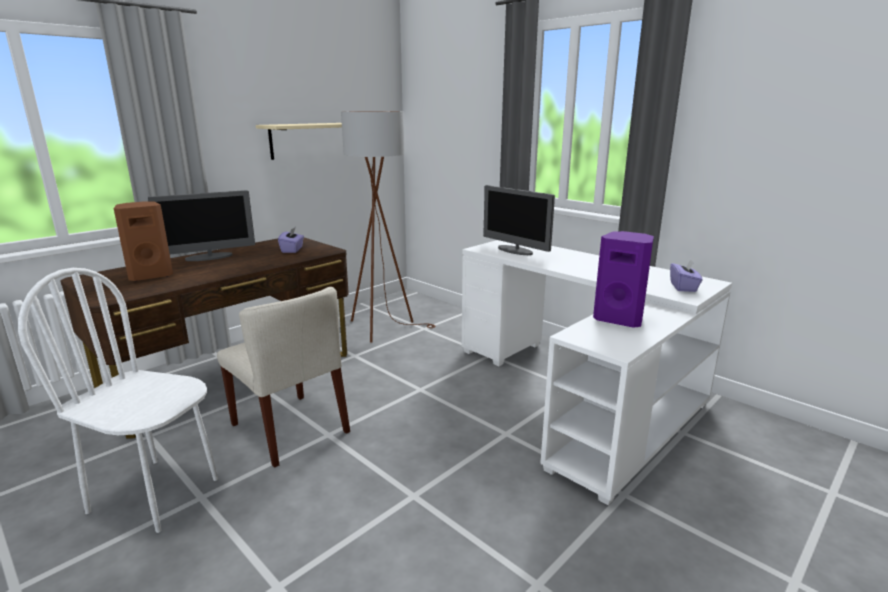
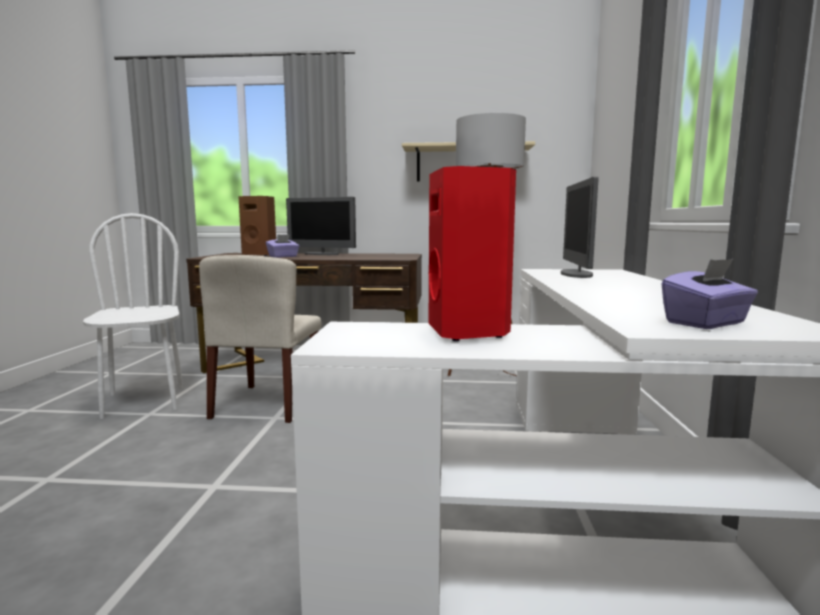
camera: 50 degrees right, 10 degrees down
(292, 250) = (381, 256): purple tissue box -> purple tissue box (283, 257)
(619, 319) = (469, 332): purple speaker -> red speaker

